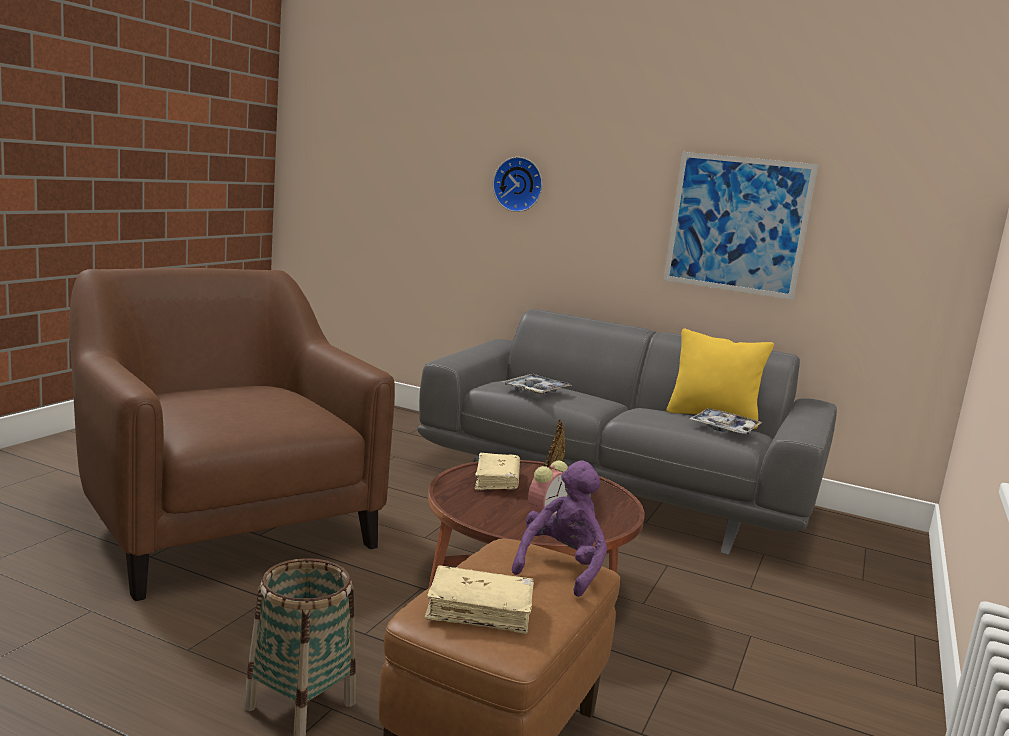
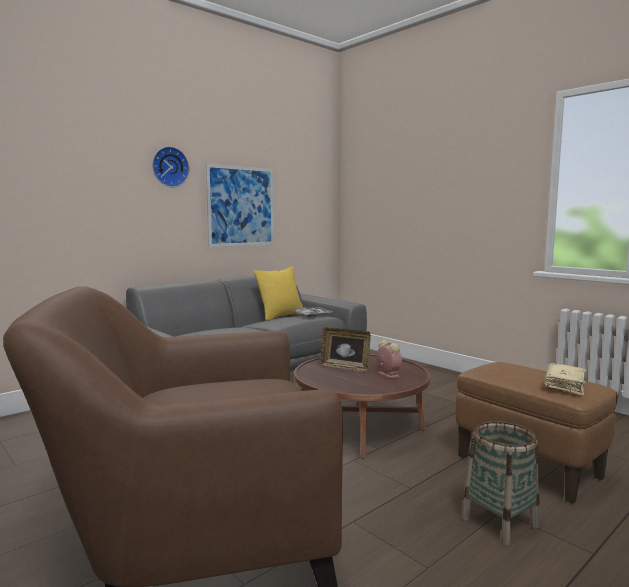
camera: 65 degrees left, 5 degrees down
(496, 480) = (329, 376): beige book -> none
(519, 184) = (92, 193): wall clock -> wall clock (169, 167)
(536, 390) = (217, 333): tray -> none
(561, 567) = (505, 366): purple plush toy -> none

